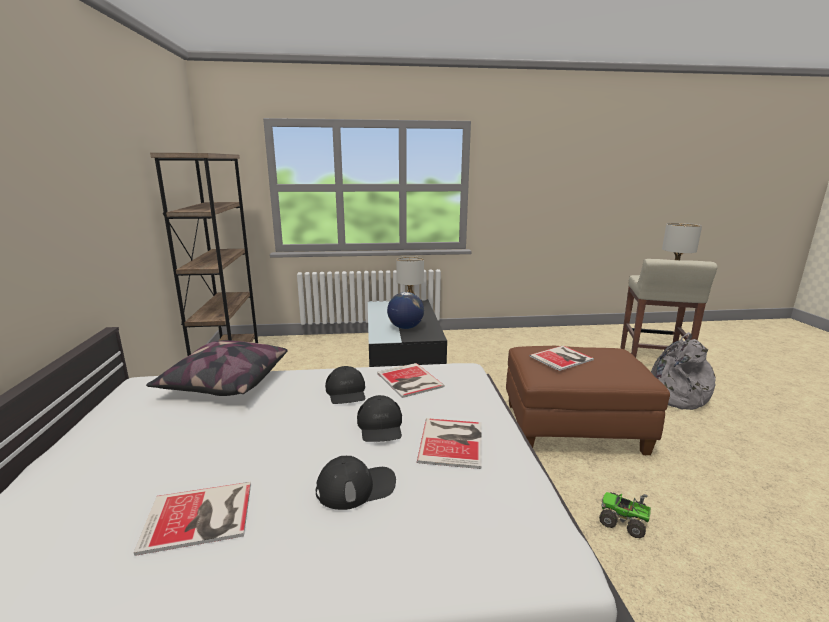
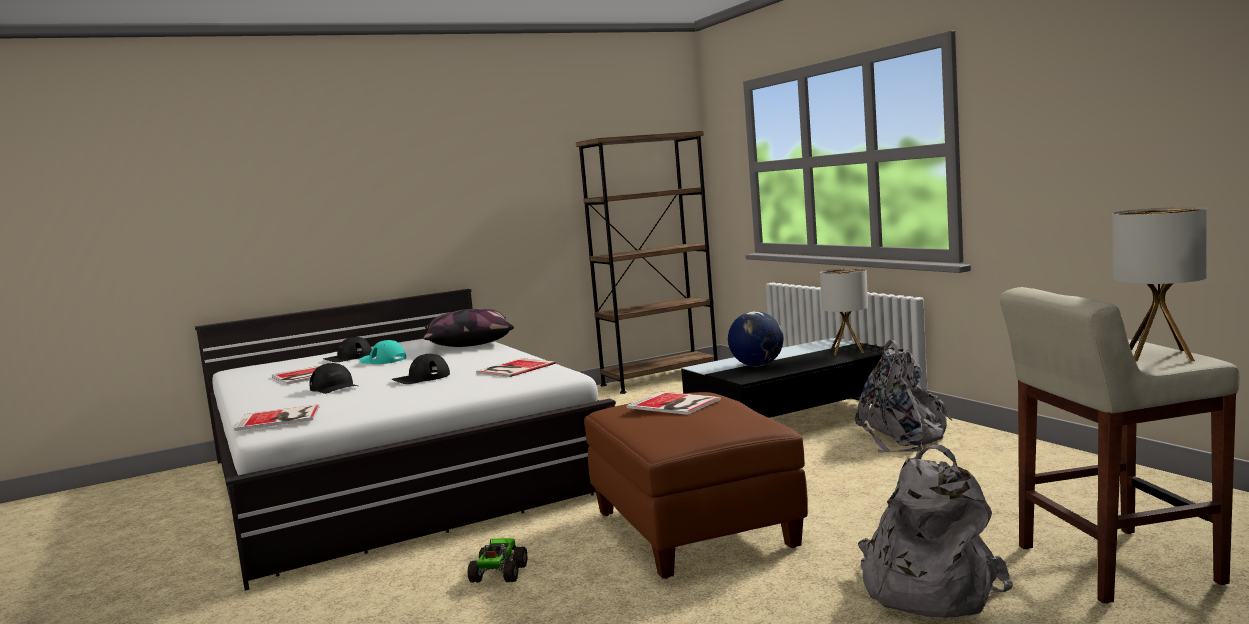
camera: 70 degrees right, 10 degrees down
(209, 441) = (383, 360): none -> turquoise cap
(346, 392) = (476, 362): black cap -> black cap (348, 358)
(453, 441) = (405, 393): book -> book (280, 418)
(470, 345) = (902, 437): none -> grey backpack

